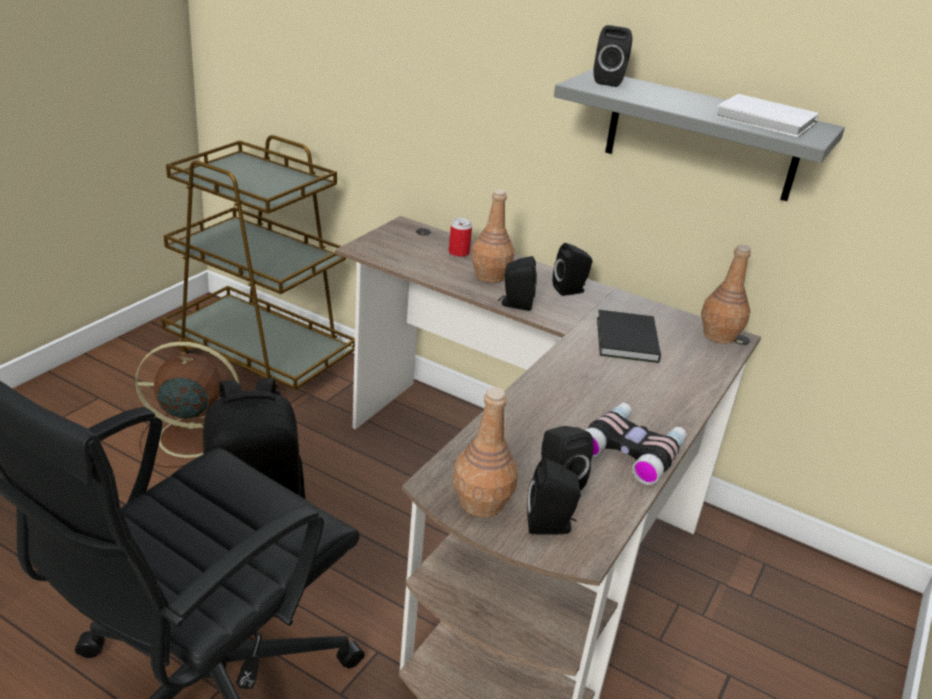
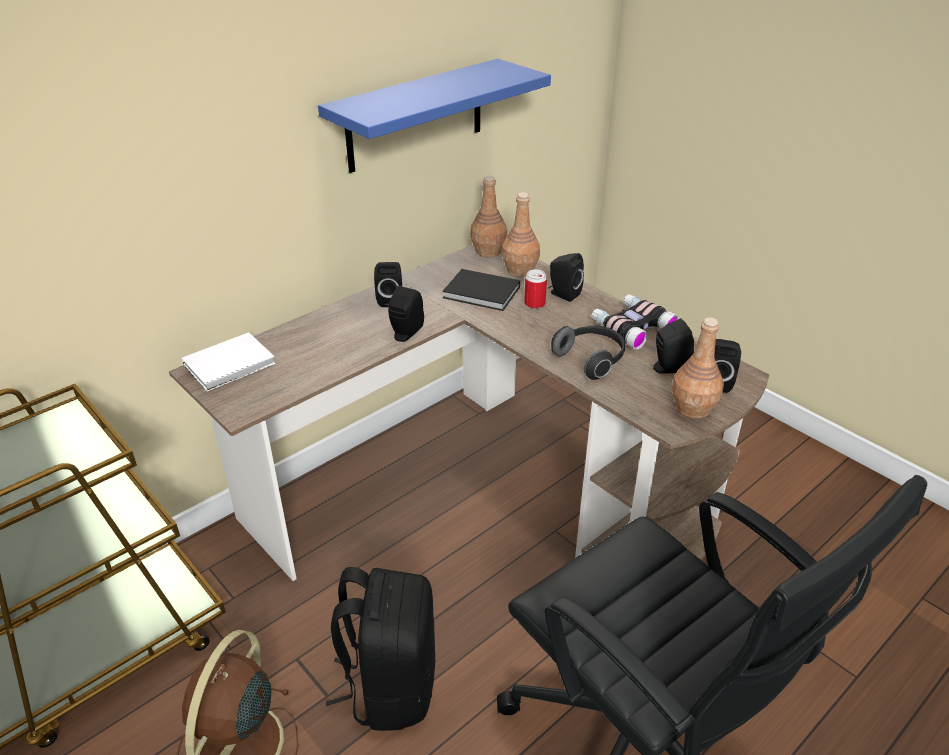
camera: 70 degrees left, 5 degrees up
(458, 253) = (286, 347): can -> can (534, 304)
(490, 276) = (344, 337): brown bottle -> brown bottle (520, 270)
(539, 420) = (591, 360): none -> headphones
(610, 81) = (366, 105): black speaker -> black speaker (563, 294)
(702, 136) = (415, 116): grey shelf -> blue shelf
(767, 121) = (485, 76): white book -> white book (232, 364)

